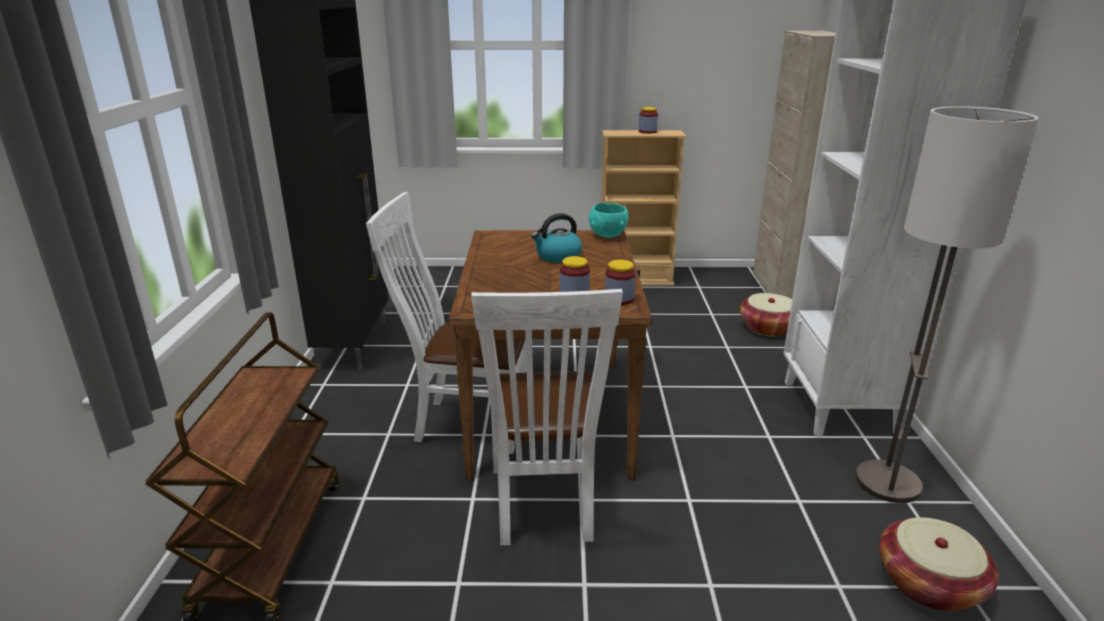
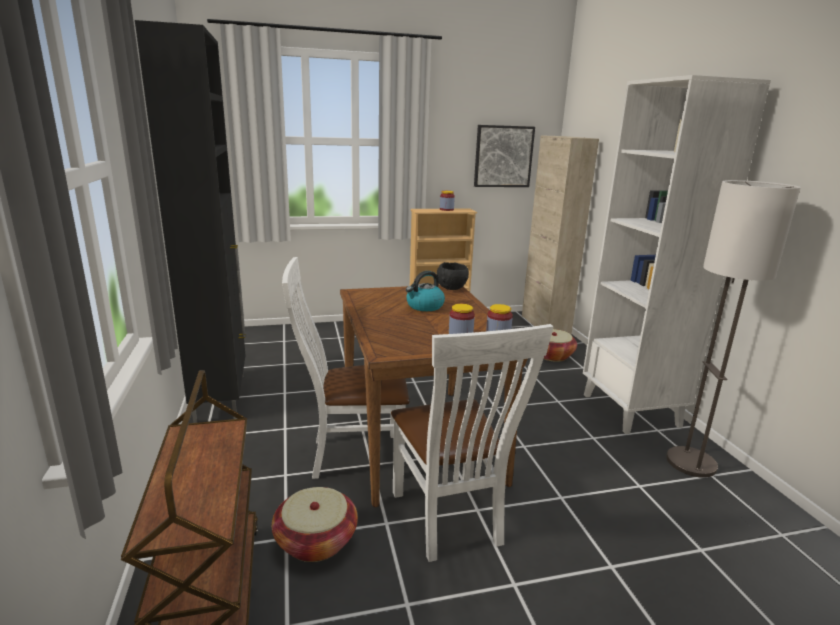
camera: 15 degrees left, 5 degrees down
(607, 236) = (451, 288): turquoise bowl -> black bowl
(734, 60) = (503, 156): none -> picture
(929, 584) = (758, 536): basket -> basket (316, 541)

